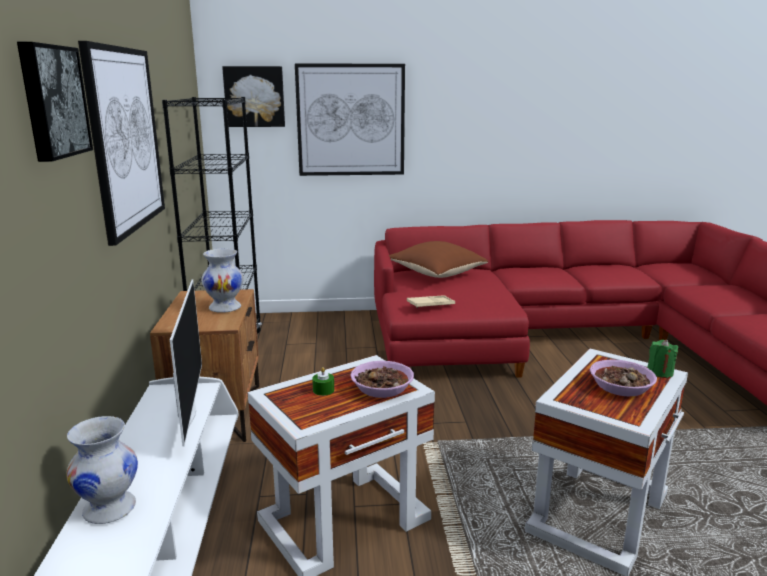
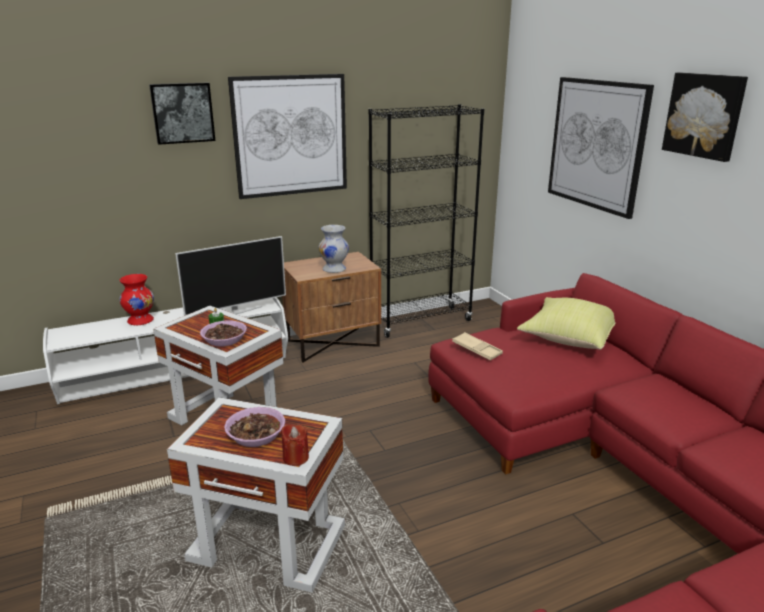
camera: 70 degrees right, 5 degrees up
(110, 509) = (140, 321): white vase -> red vase
(254, 96) = (533, 107): picture -> picture (704, 115)
(435, 274) = (569, 337): brown pillow -> yellow pillow
(660, 372) = (295, 458): green candle -> red candle

